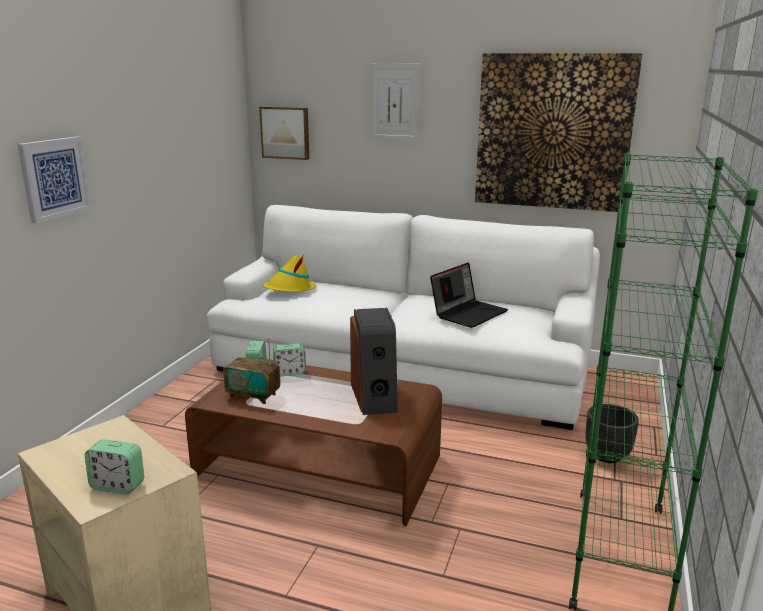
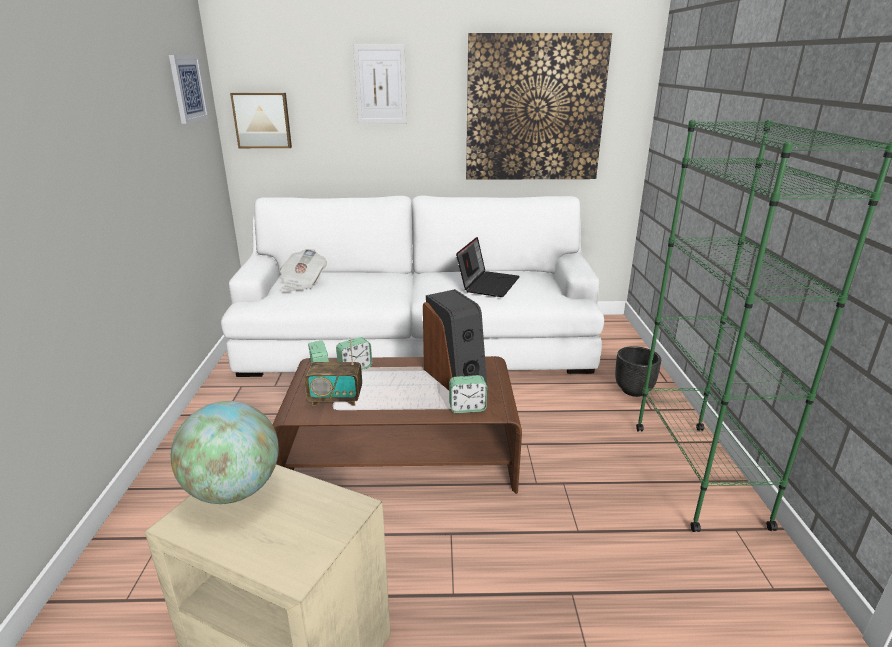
camera: 20 degrees left, 5 degrees up
(54, 178) = (54, 183): picture -> picture (187, 88)
(96, 439) = (234, 490): none -> globe
(118, 485) = (307, 540): alarm clock -> alarm clock (467, 408)
(290, 290) = (302, 283): yellow hat -> newspaper

